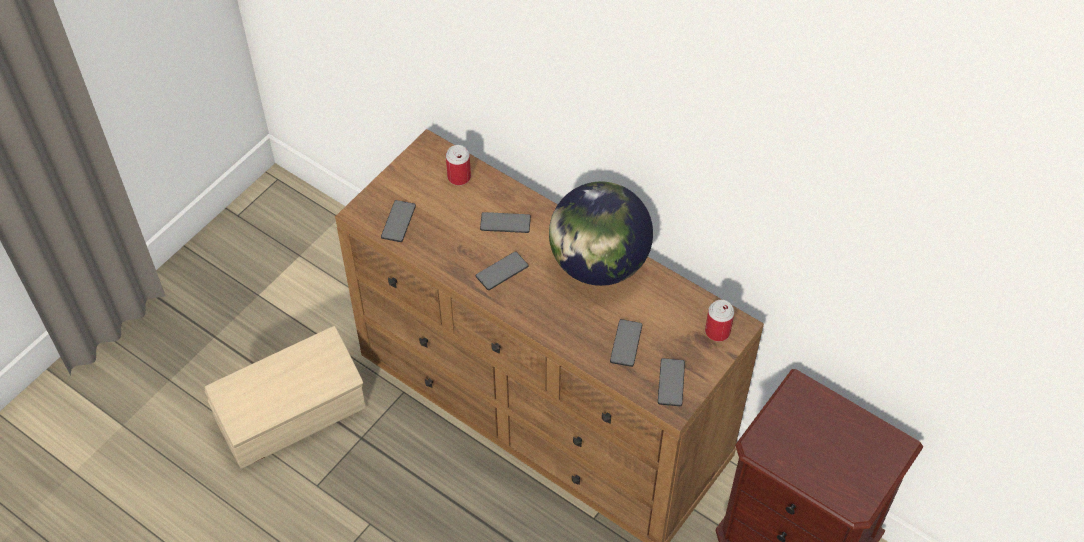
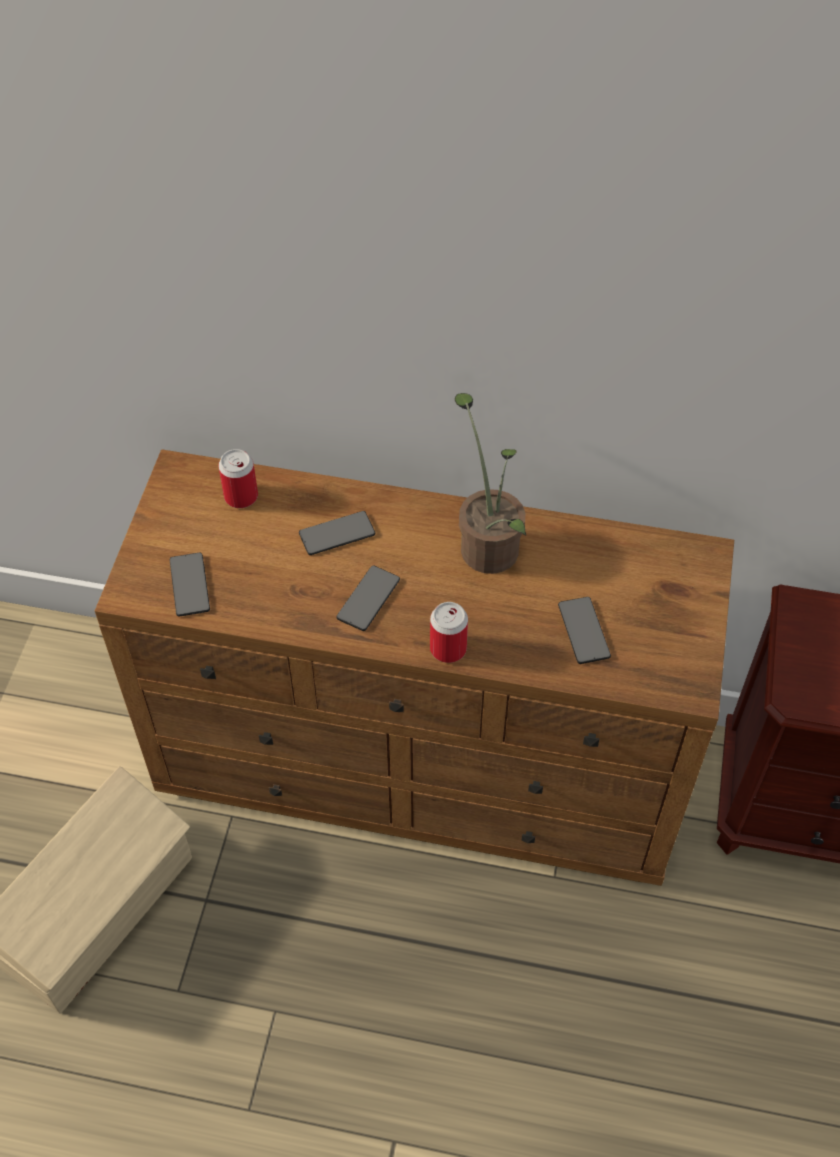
camera: 25 degrees left, 0 degrees up
(598, 264) = (488, 542): globe -> potted plant
(671, 383) = (670, 659): phone -> none
(717, 331) = (686, 571): can -> can (448, 648)

